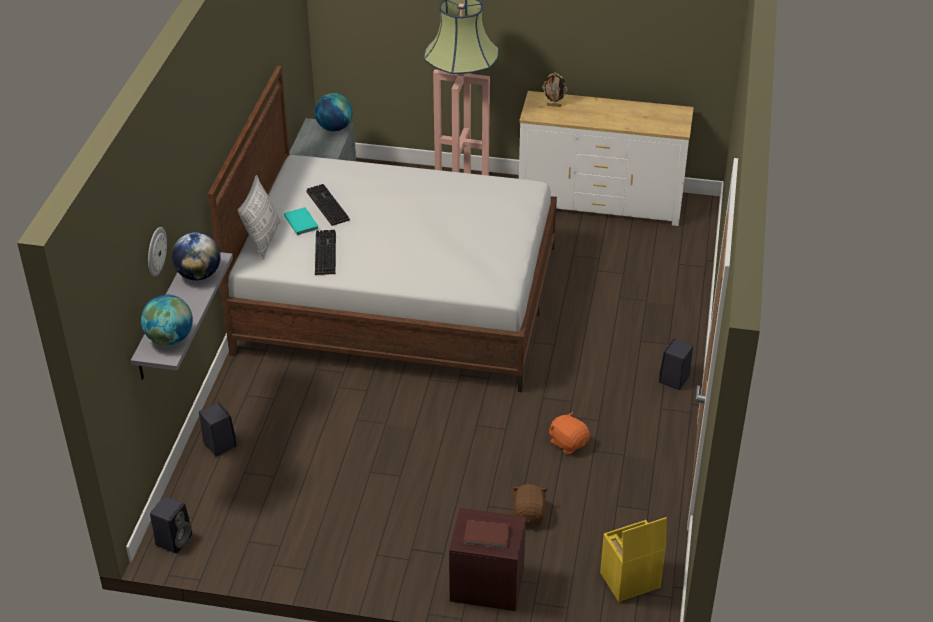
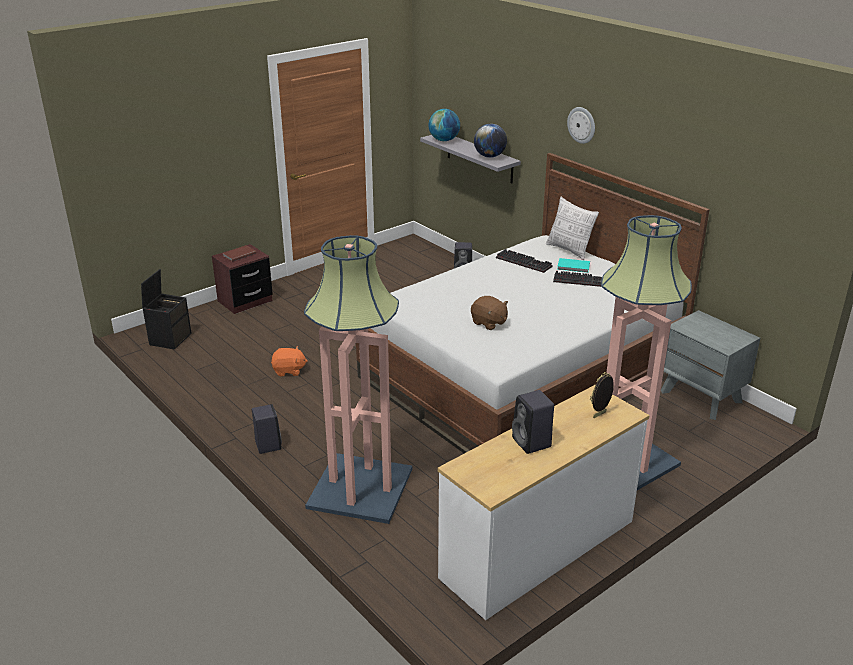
camera: 130 degrees right, 10 degrees down
(155, 251) = (484, 108): wall clock -> wall clock (581, 125)
(174, 539) = (411, 244): black speaker -> black speaker (532, 443)
(334, 128) = (727, 343): globe -> none
(529, 514) = (263, 332): brown plush toy -> brown plush toy (489, 323)
(629, 581) = (170, 338): yellow storage box -> black storage box
(651, 302) = (359, 488): none -> floor lamp

